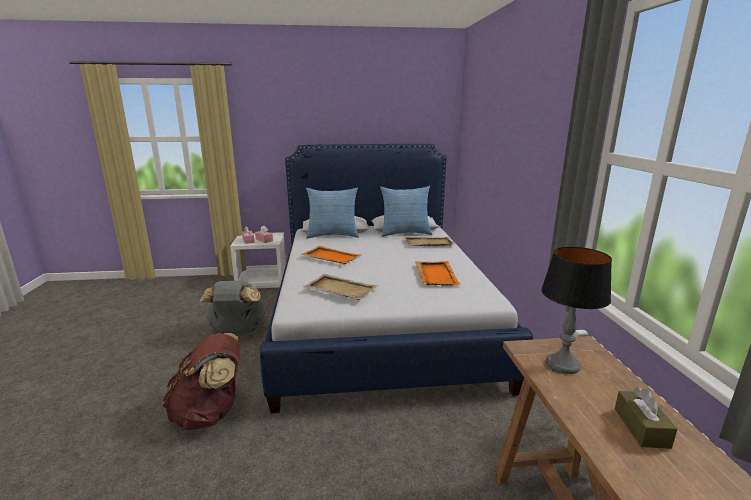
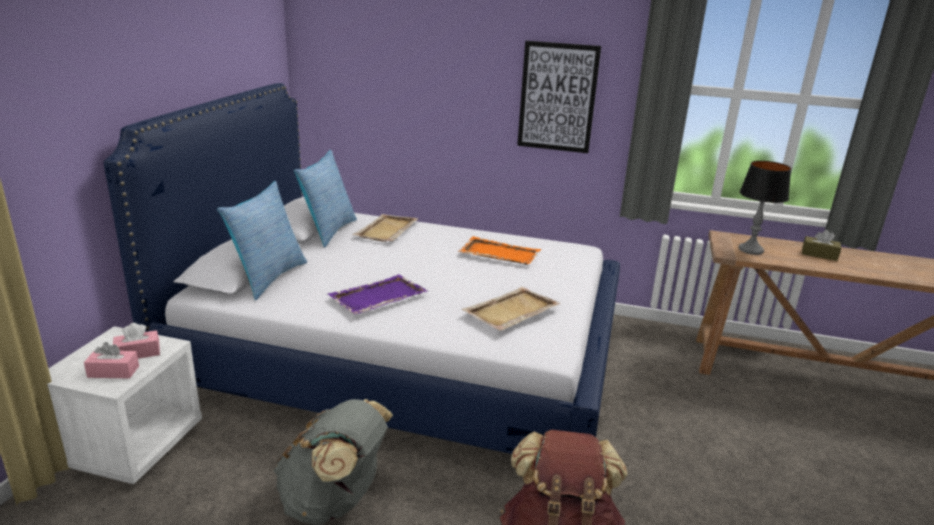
camera: 70 degrees left, 5 degrees up
(330, 257) = (377, 297): orange tray -> purple tray
(538, 163) = (557, 97): none -> picture

